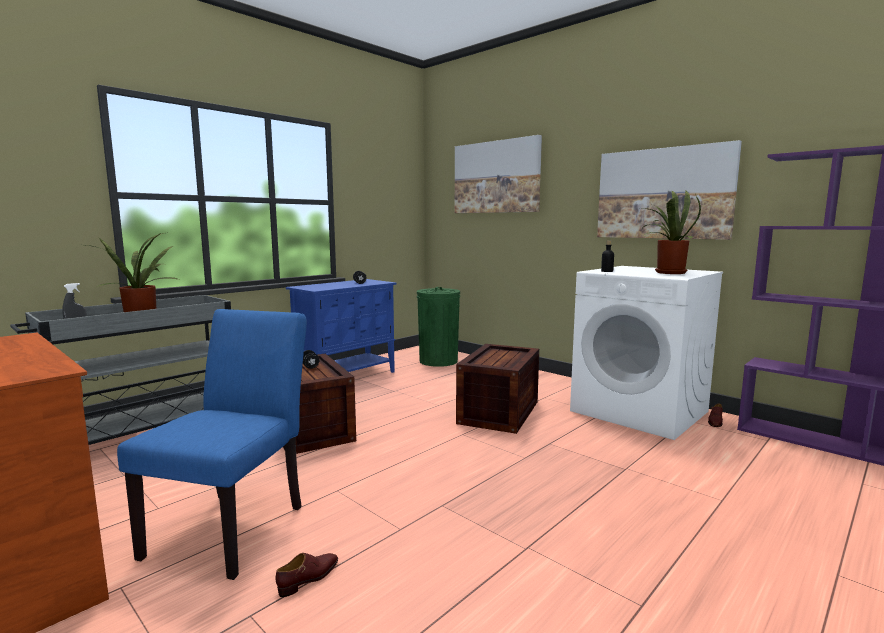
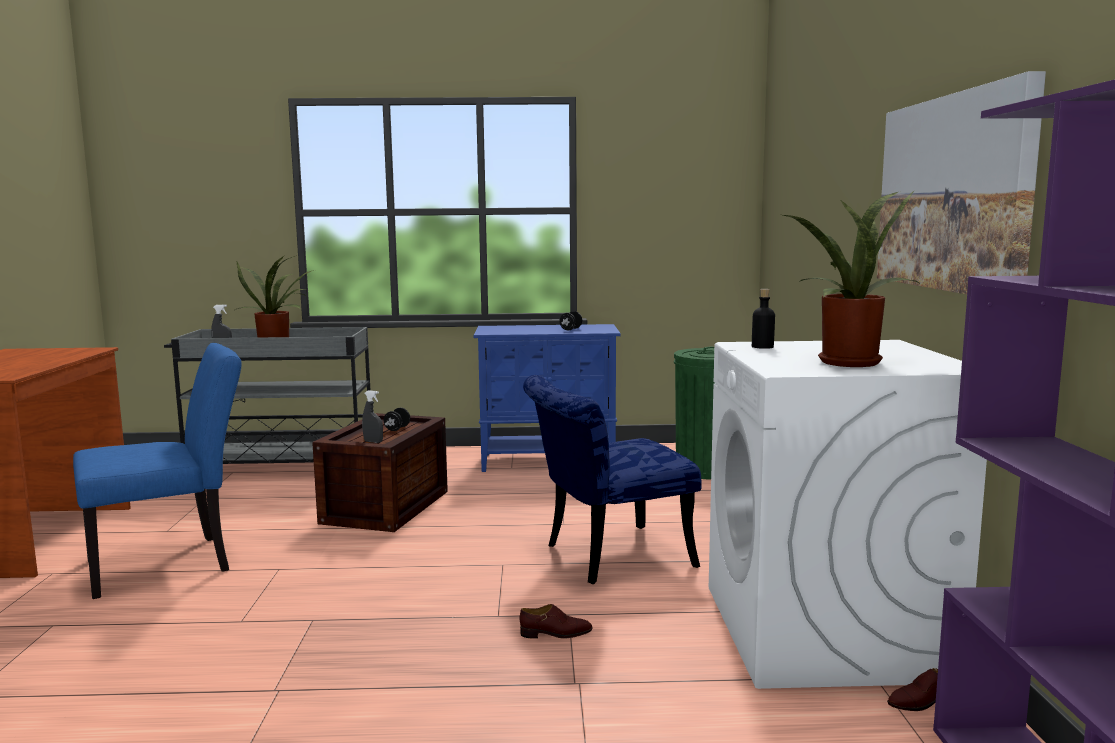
camera: 45 degrees right, 0 degrees up
(309, 578) = (120, 622): brown shoe -> brown shoe (556, 634)
(321, 377) = (373, 442): none -> grey spray bottle
(496, 177) = (810, 160): picture -> none
(498, 413) = (606, 557): crate -> blue chair

